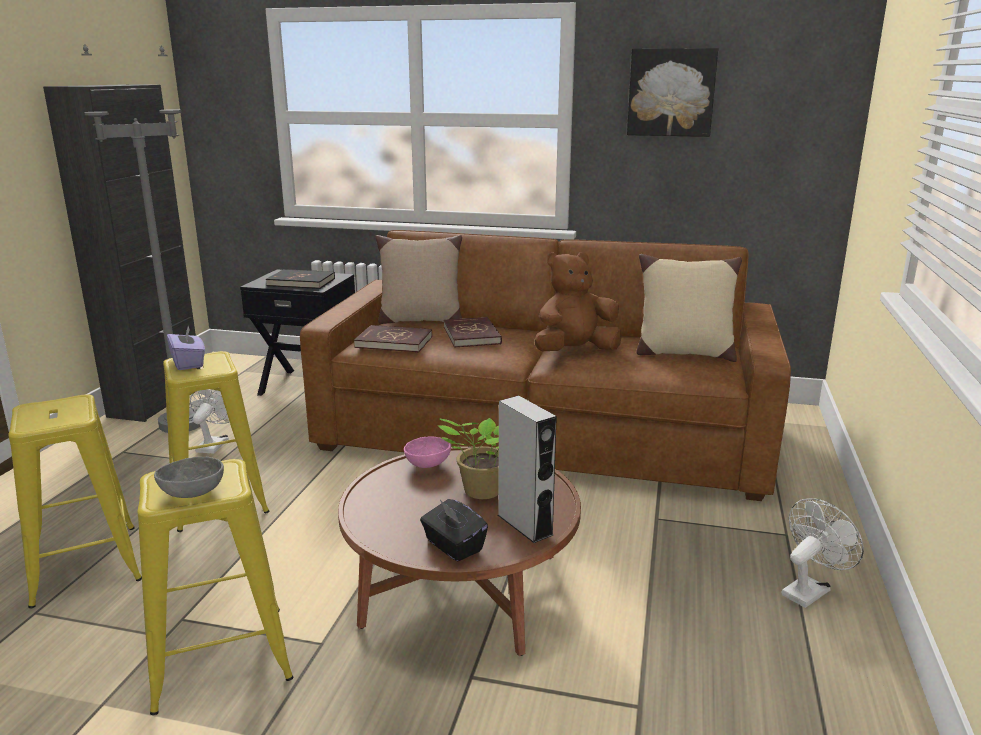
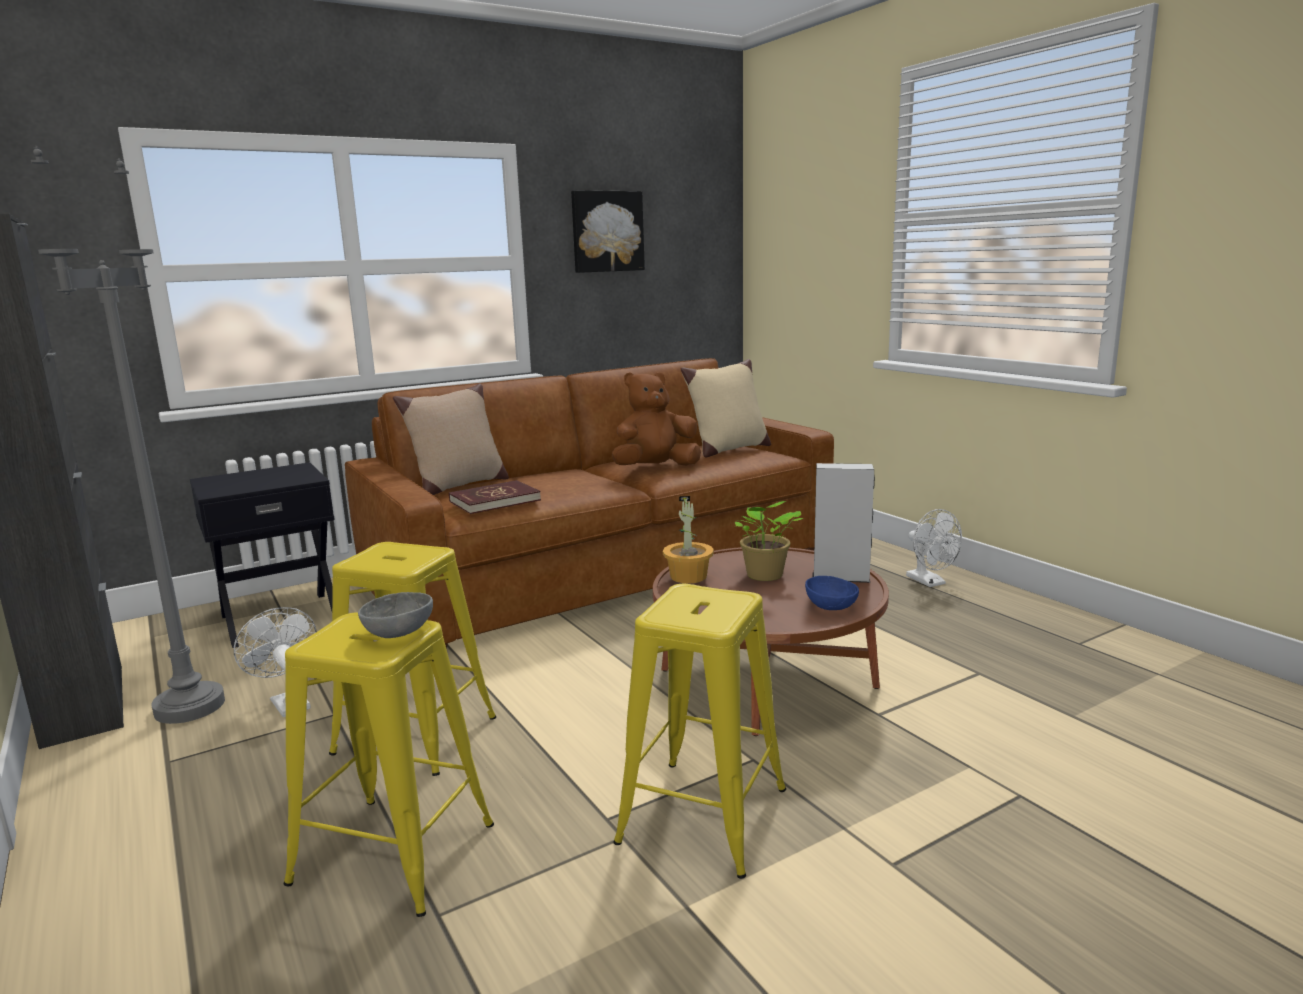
camera: 45 degrees left, 5 degrees down
(188, 363) = (377, 559): purple tissue box -> none
(192, 492) = (718, 609): grey bowl -> grey bowl (397, 632)
(301, 282) = (270, 479): black book -> none
(427, 463) = (688, 577): pink bowl -> potted plant
(453, 546) = (832, 606): black tissue box -> blue bowl
(472, 335) = (548, 480): red book -> none
(575, 352) = (655, 468): brown plush toy -> brown plush toy turned 45 degrees clockwise
(809, 590) = (930, 582): white fan -> white fan turned 150 degrees clockwise

